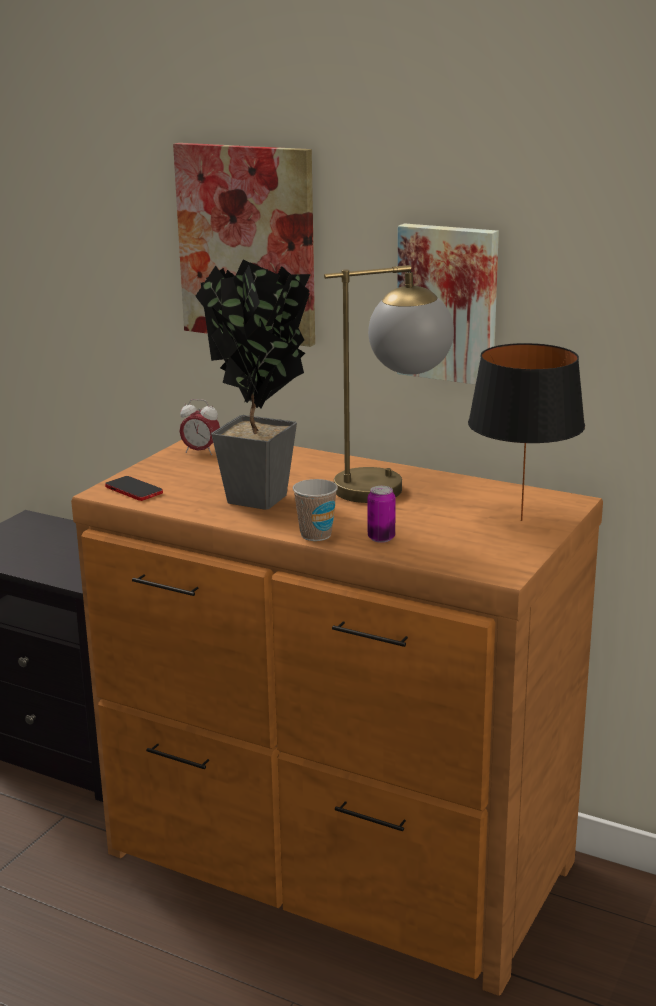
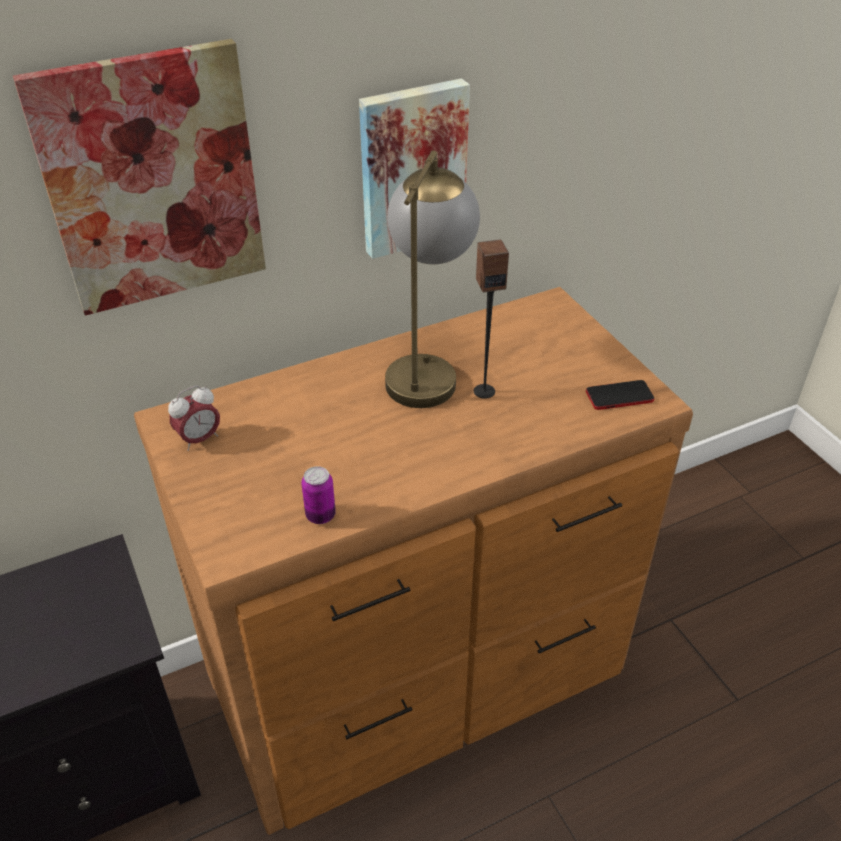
camera: 55 degrees left, 20 degrees up
(134, 490) = (245, 532): phone -> phone (619, 396)
(263, 502) = (378, 458): potted plant -> none
(316, 535) = (489, 462): cup -> none
(381, 538) = (532, 428): can -> can (320, 515)
(398, 511) = (484, 391): none -> speaker
(522, 521) = (568, 342): black table lamp -> none

